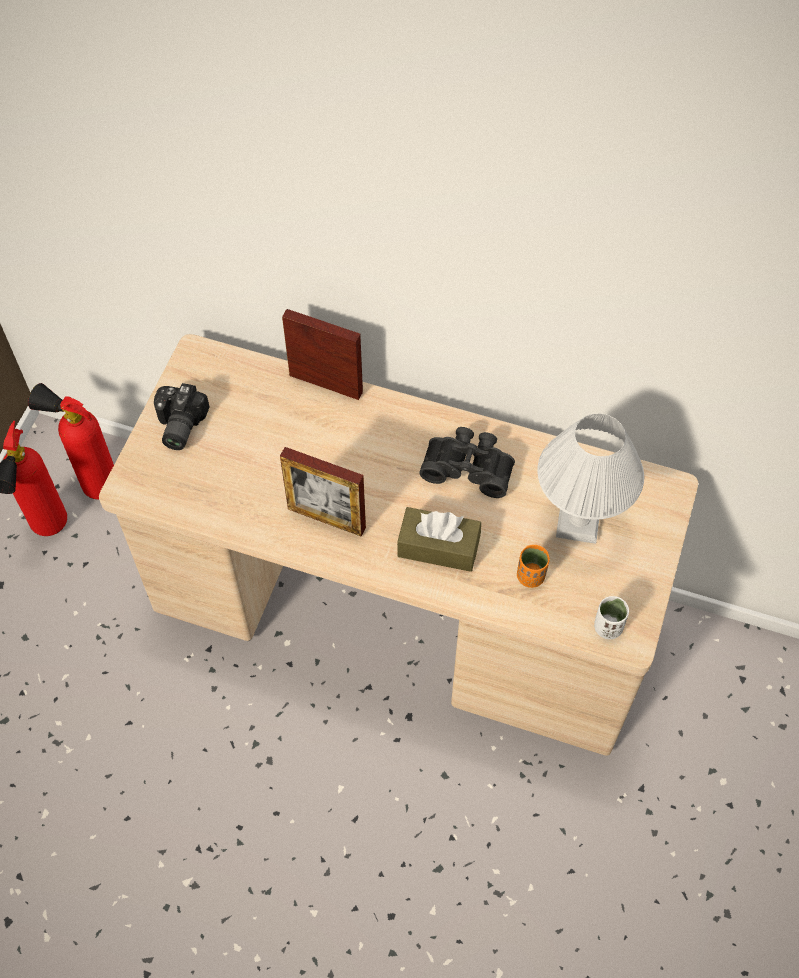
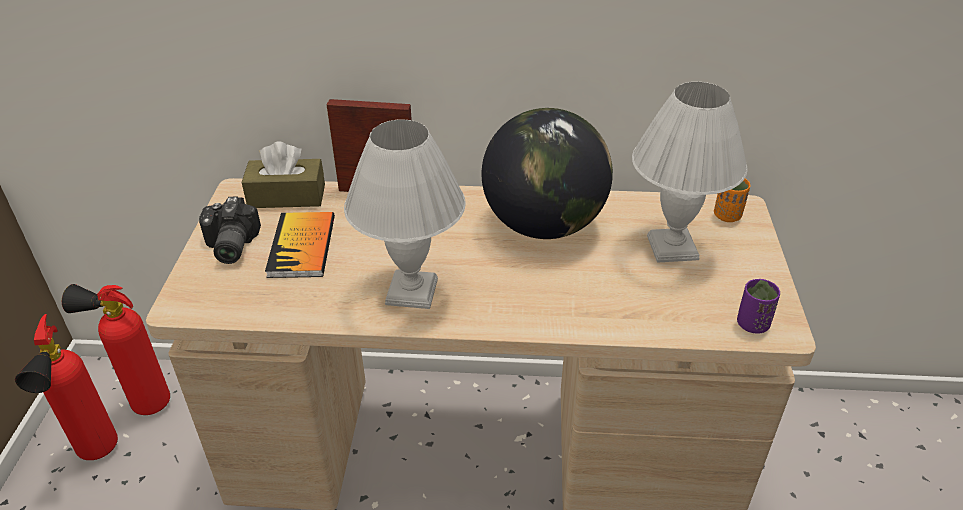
camera: 15 degrees left, 20 degrees down
(241, 441) = (302, 246): none -> book
(326, 518) = (413, 291): picture frame -> white table lamp
(438, 547) = (542, 292): brown tissue box -> brown tissue box (287, 196)
(468, 466) = (544, 225): black binoculars -> globe
(530, 576) = (649, 298): orange cup -> orange cup (727, 216)
(608, 627) = (752, 324): white cup -> purple cup

